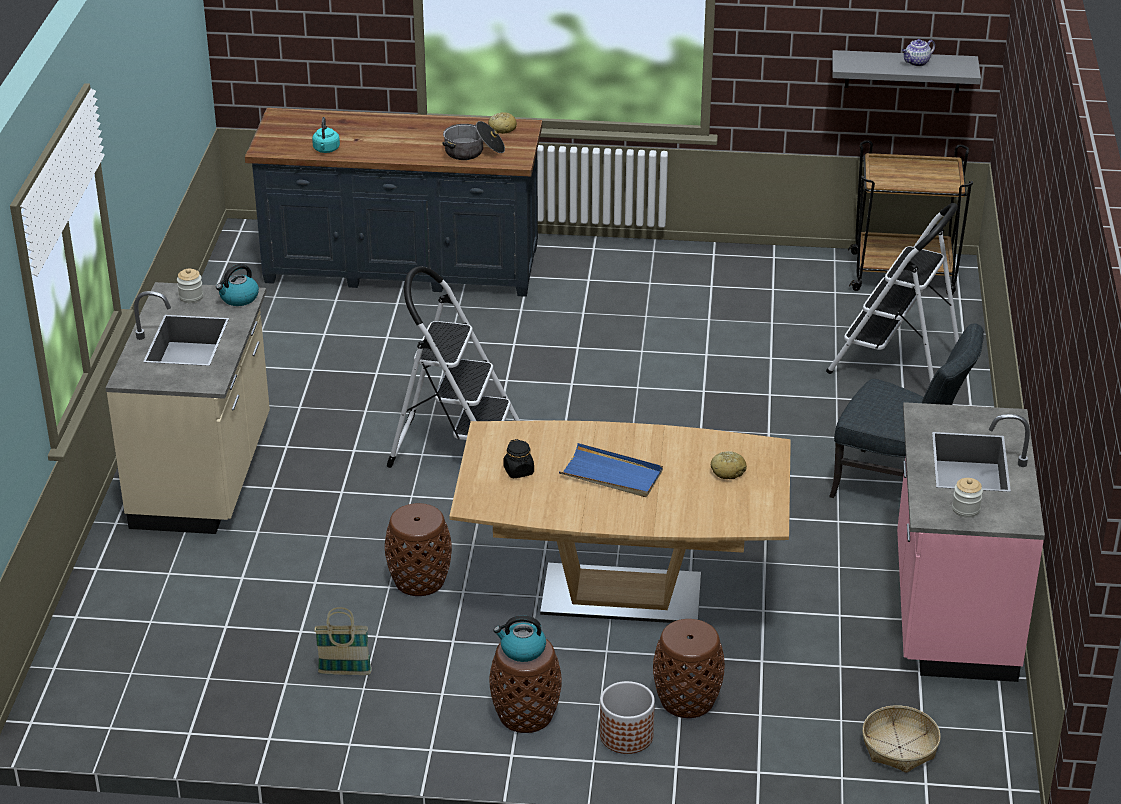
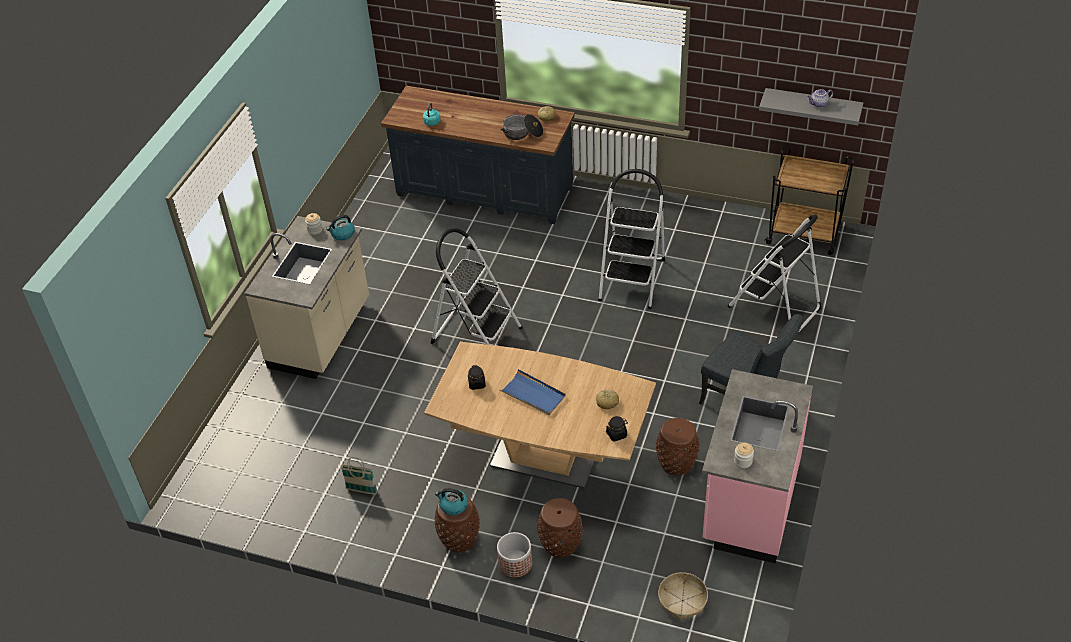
camera: 15 degrees right, 10 degrees up
(419, 580) = (425, 430): brown stool -> brown stool (676, 463)
(673, 353) = (633, 279): none -> step ladder
(758, 508) = (616, 434): none -> black jar

